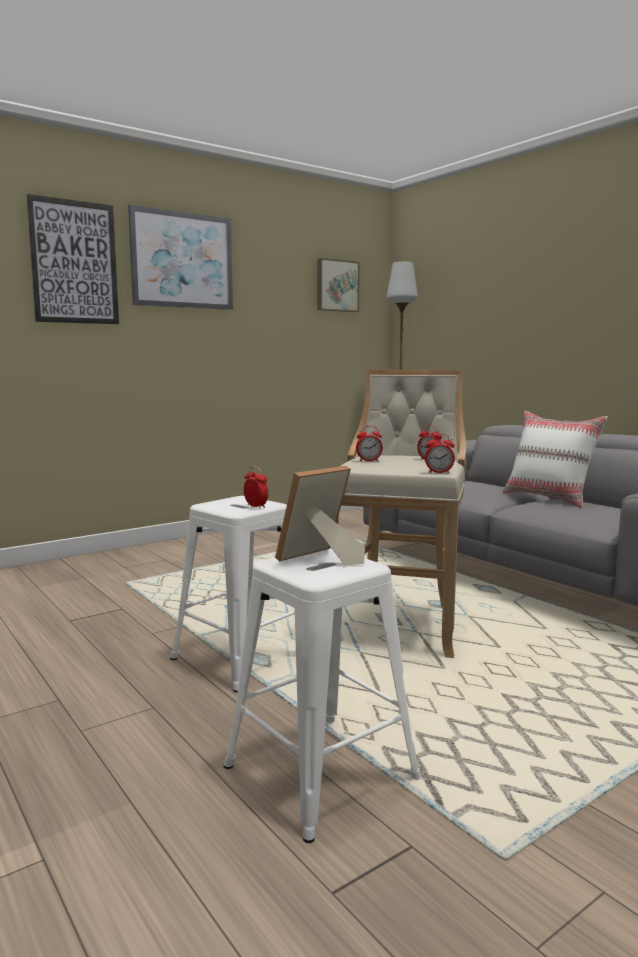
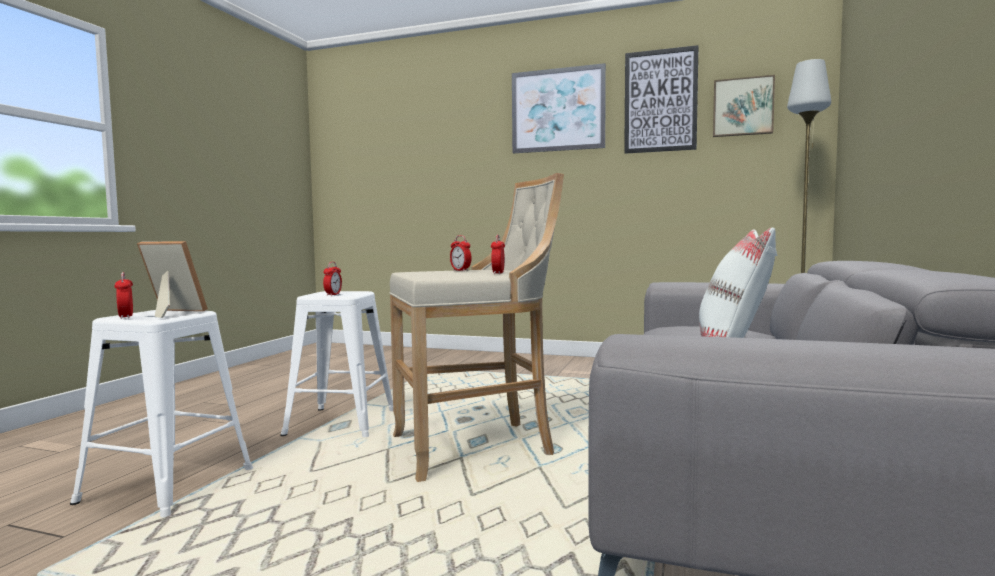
camera: 55 degrees right, 5 degrees down
(74, 262) = (470, 126): picture -> picture (660, 101)
(439, 472) = (425, 277): alarm clock -> alarm clock (126, 317)

